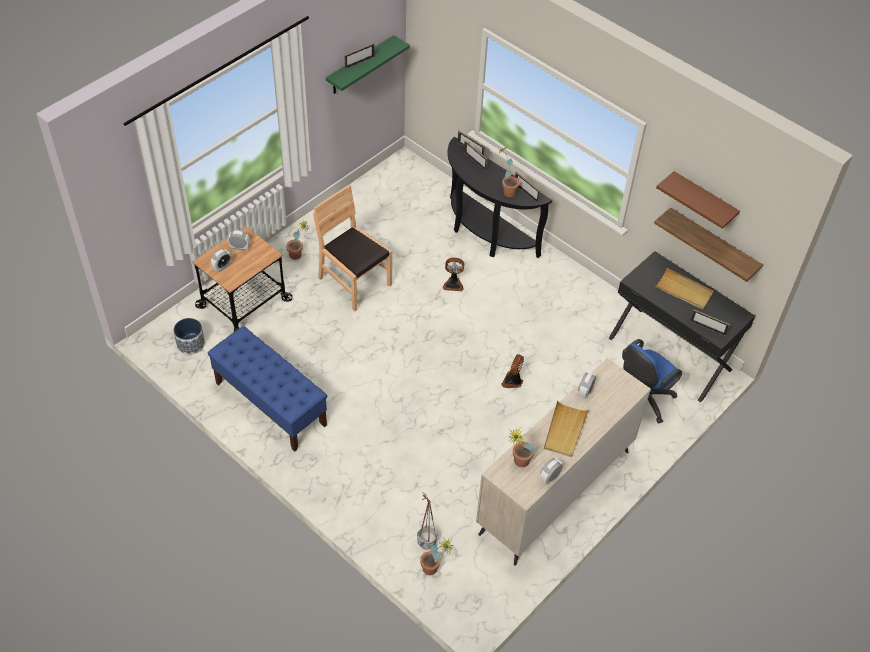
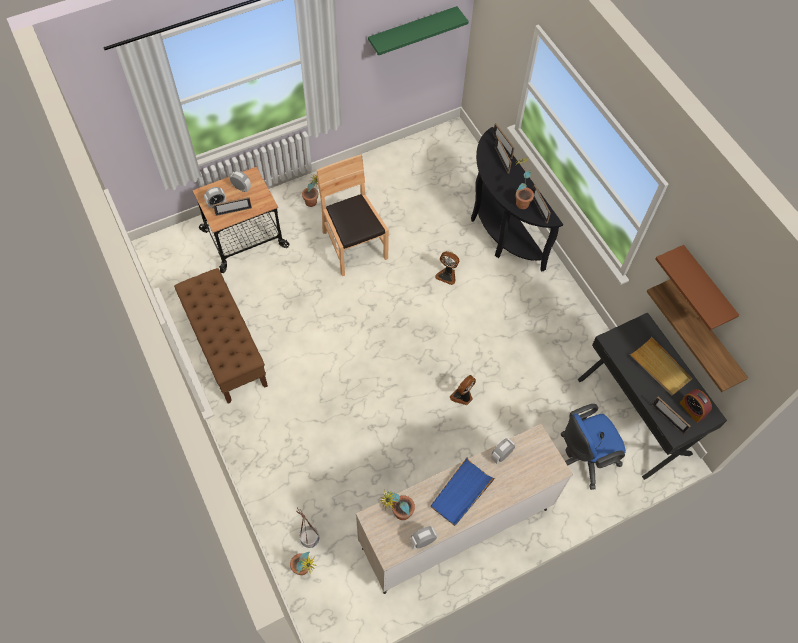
camera: 20 degrees right, 10 degrees up
(190, 344) = (180, 265): planter -> none
(270, 404) = (226, 347): blue bench -> brown bench
(359, 62) = (409, 28): picture frame -> picture frame (233, 211)
(564, 430) = (461, 493): beige tray -> blue tray
(724, 316) = (692, 410): none -> alarm clock

